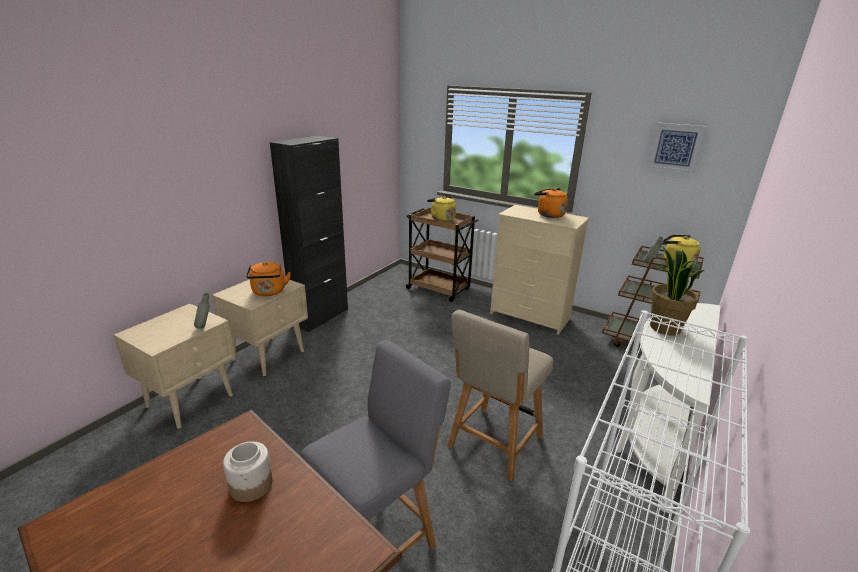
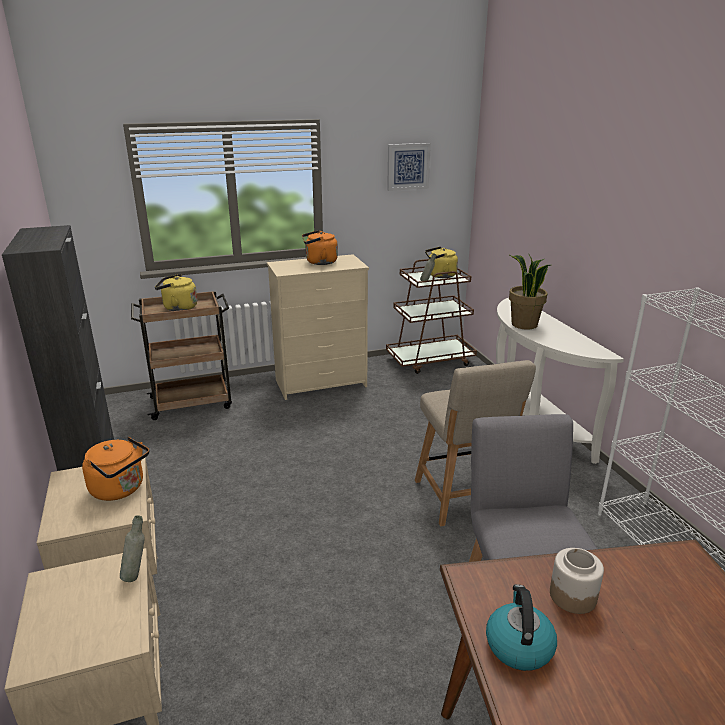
camera: 50 degrees left, 0 degrees up
(178, 472) = (518, 645): none -> kettle

